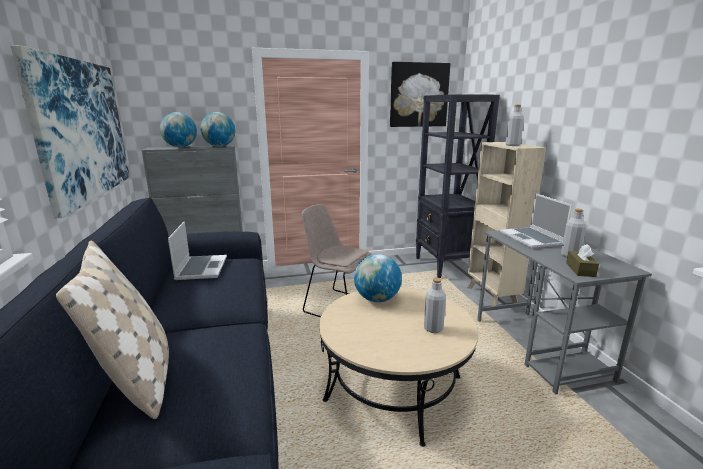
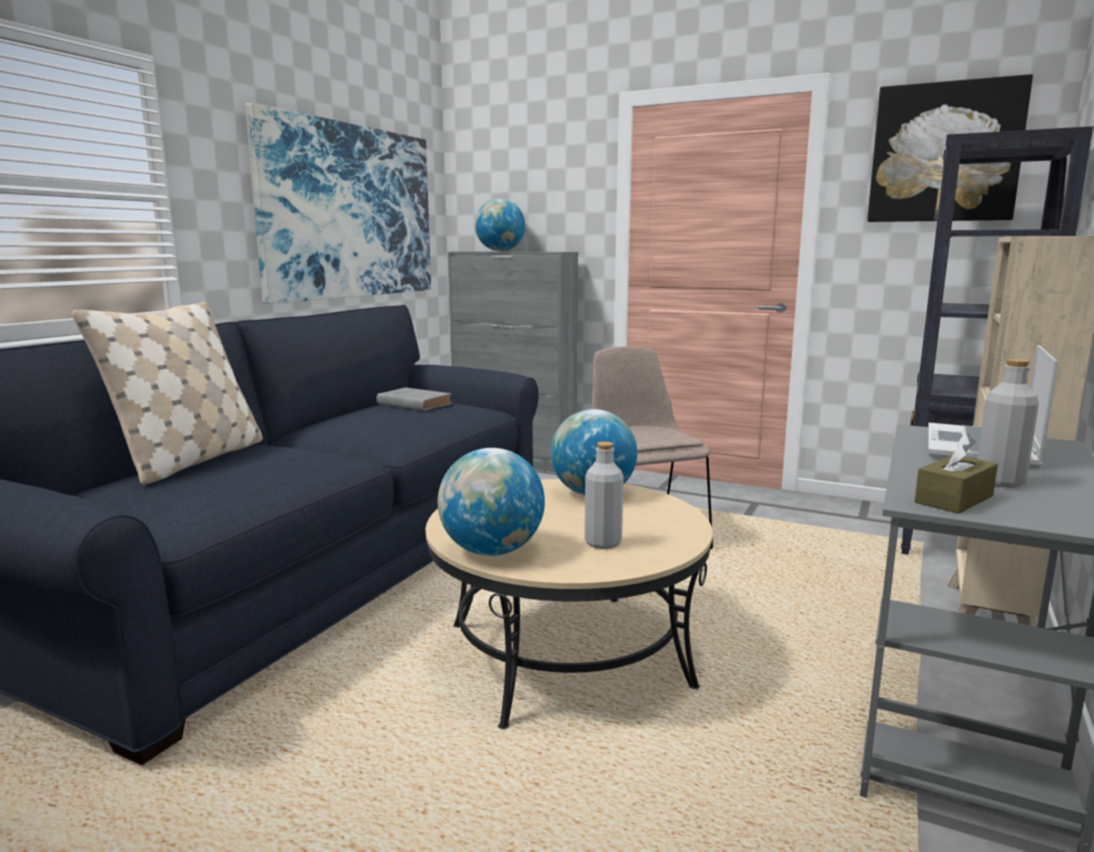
camera: 40 degrees right, 5 degrees down
(201, 268) = (413, 403): laptop -> grey book
(220, 146) = (550, 251): globe -> globe (492, 551)
(512, 145) = (1035, 235): grey bottle -> none

